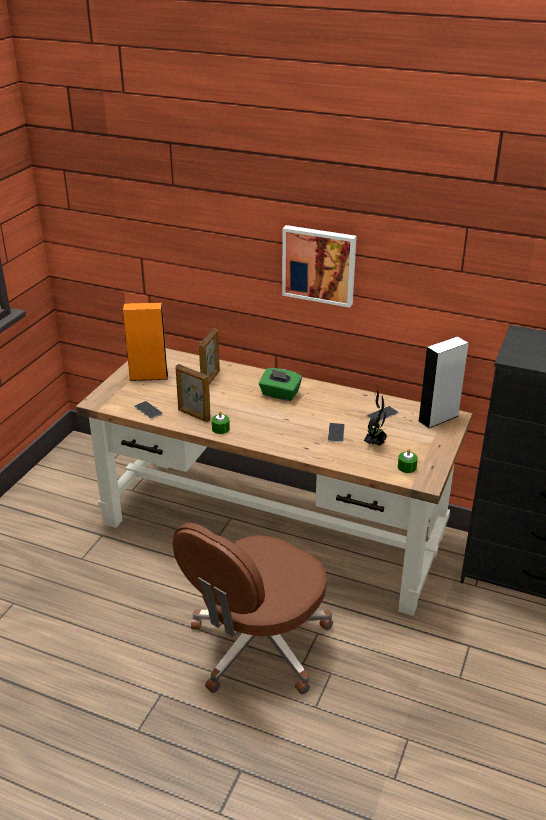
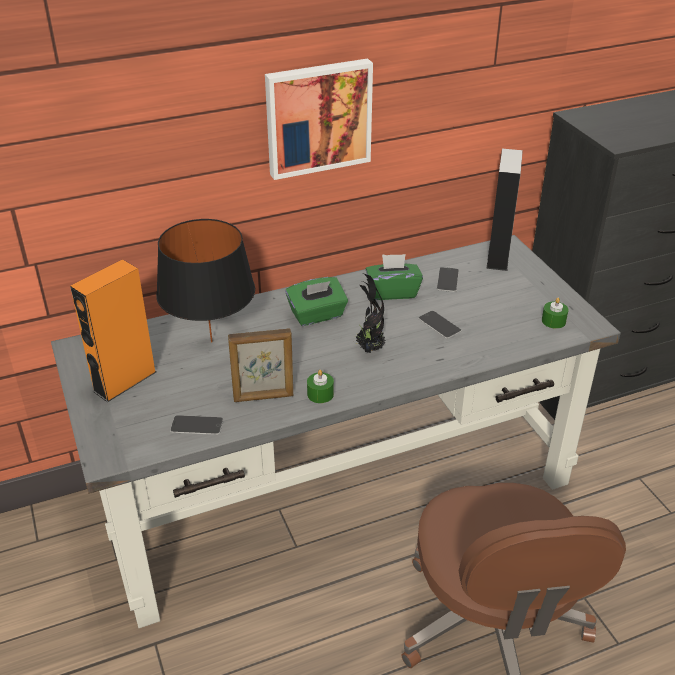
camera: 45 degrees left, 5 degrees up
(210, 379) = (211, 341): picture frame -> black table lamp
(274, 528) = (338, 488): brown desk -> grey desk
(339, 404) = (392, 292): none -> green tissue box
(375, 443) = (490, 314): potted plant -> potted plant (369, 349)

